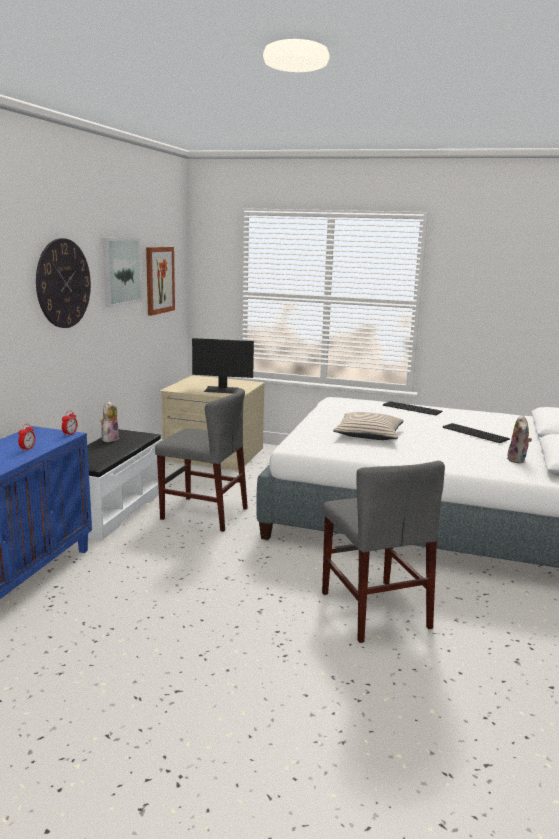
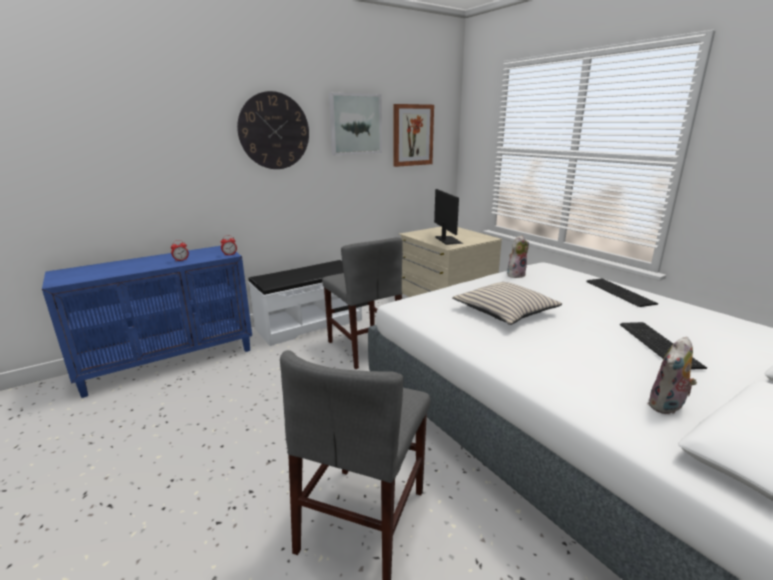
camera: 40 degrees right, 5 degrees up
(109, 439) = (319, 266): plush toy -> plush toy (515, 274)
(222, 390) = (448, 240): monitor -> monitor turned 150 degrees counterclockwise

